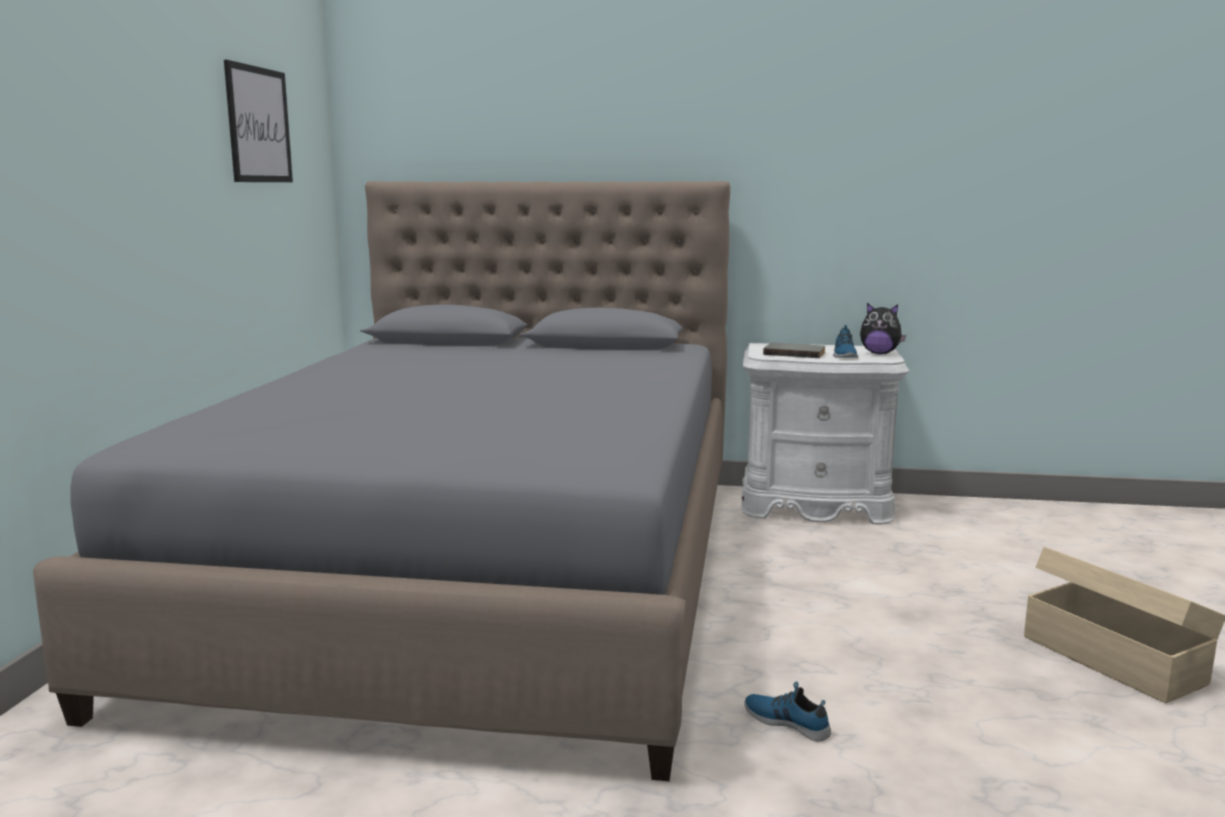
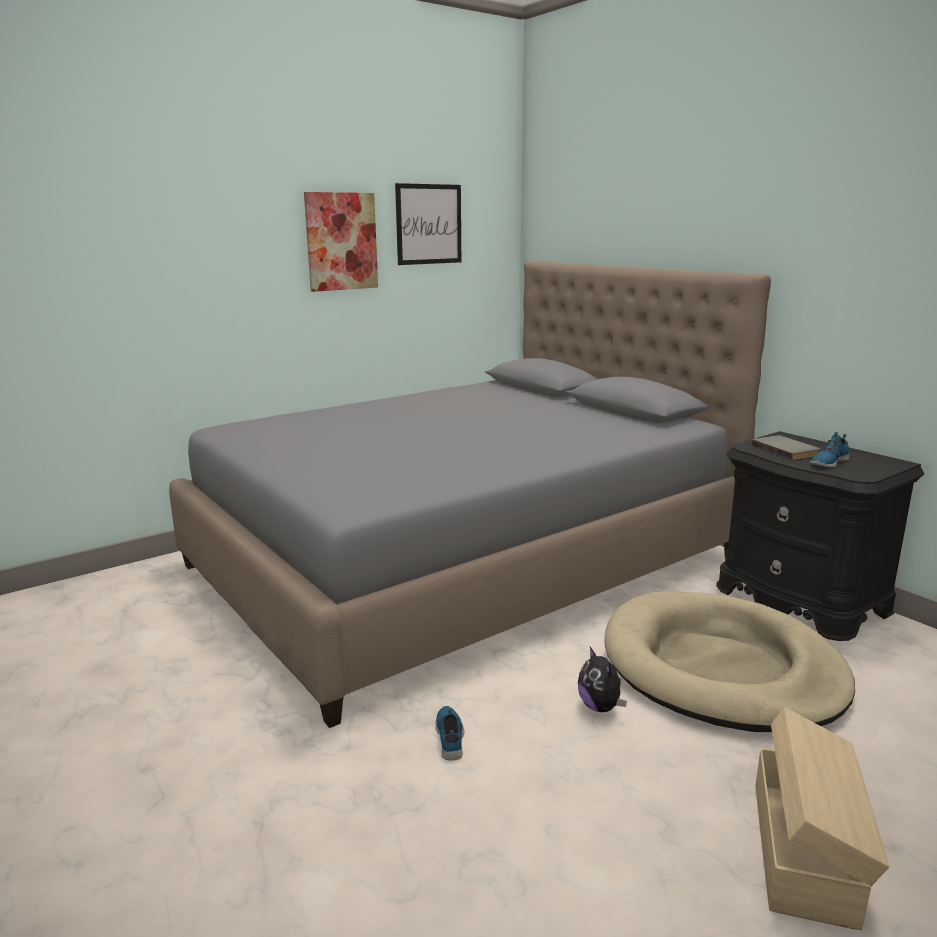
camera: 45 degrees right, 5 degrees up
(175, 140) = (341, 241): none -> picture
(817, 506) = (797, 602): white nightstand -> black nightstand
(861, 572) = (721, 668): none -> beige dog bed
(879, 353) = (874, 468): plush toy -> plush toy (600, 707)

